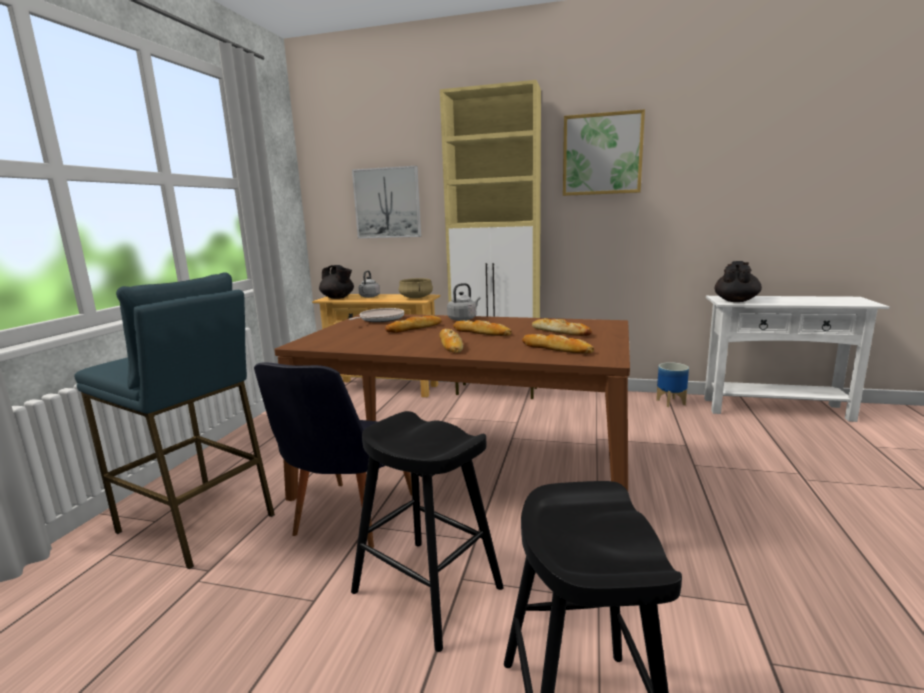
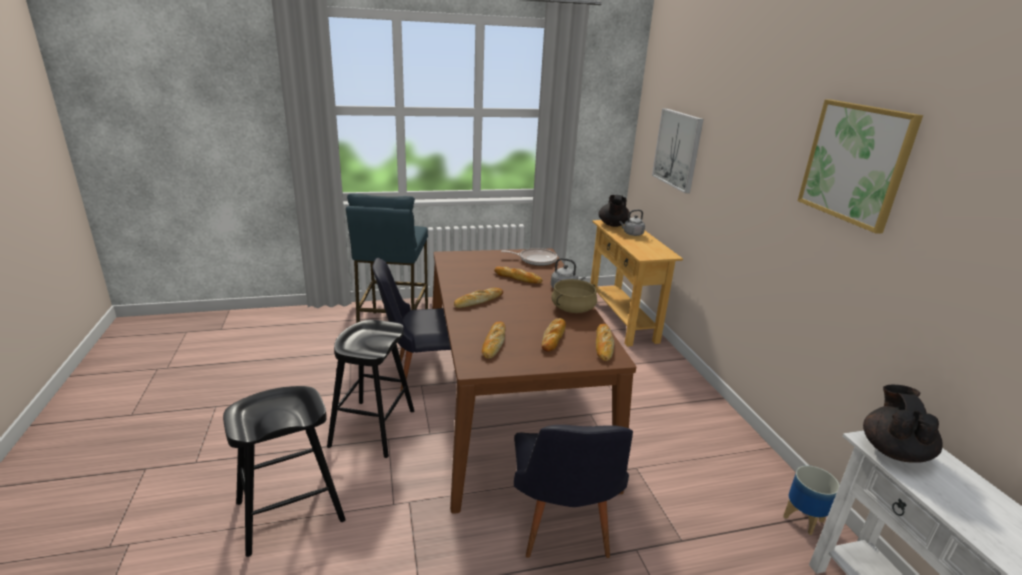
camera: 60 degrees right, 10 degrees up
(416, 297) = (653, 252): beige cooking pot -> beige cooking pot (573, 309)
(481, 332) = (523, 305): bread -> bread (603, 345)
(498, 391) = (684, 380): beige cabinet -> none
(665, 491) = (562, 529): none -> black chair
(736, 301) = (893, 450): black teapot -> black teapot turned 75 degrees counterclockwise

